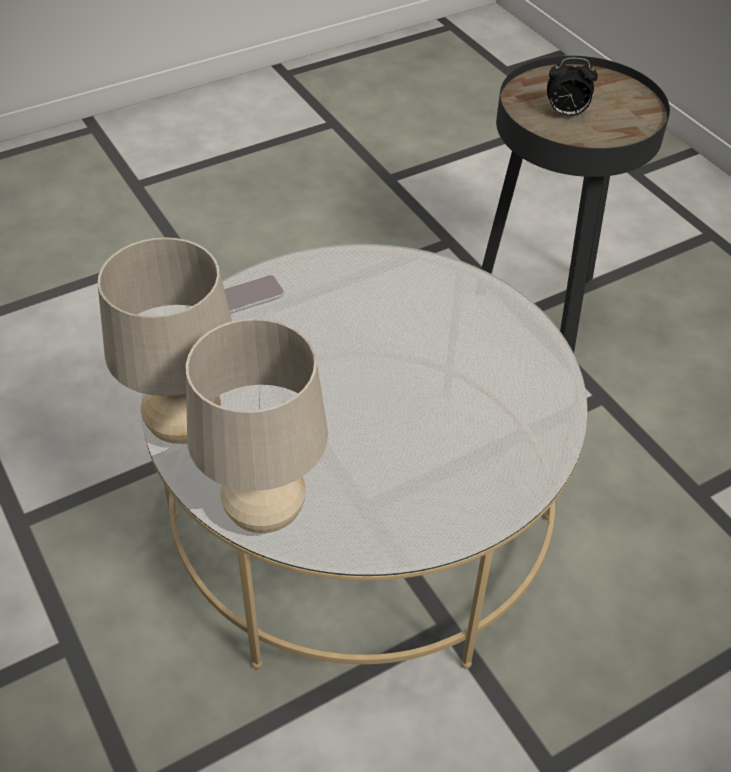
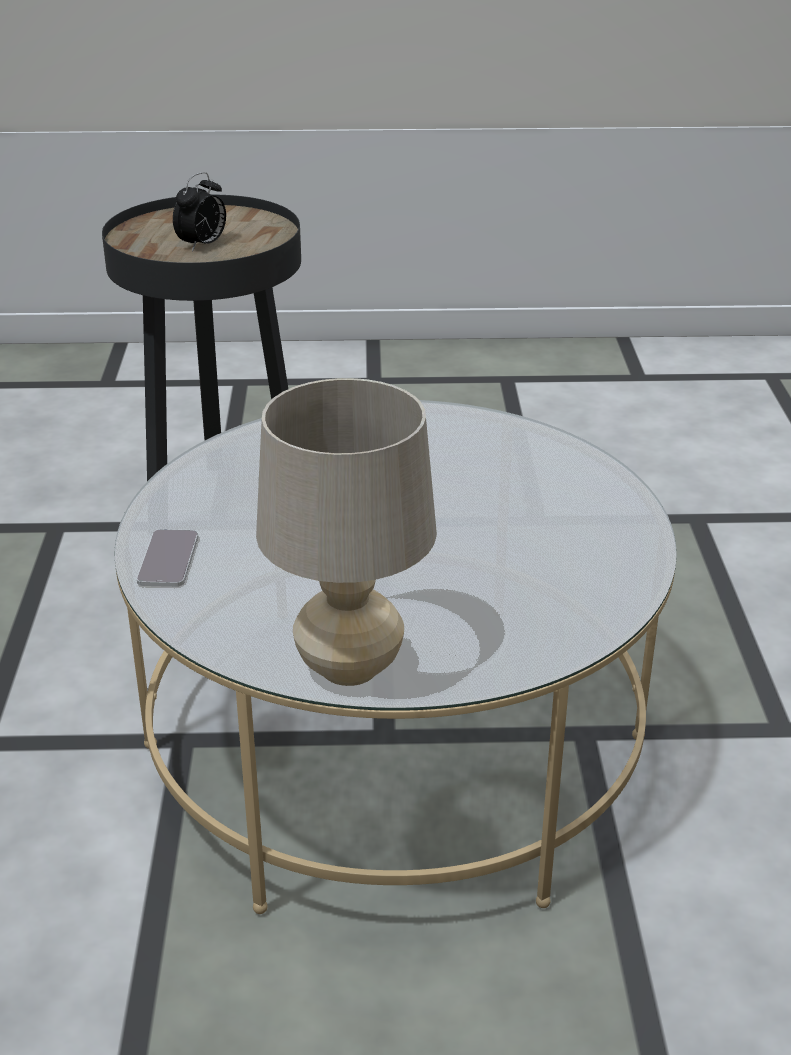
camera: 60 degrees left, 15 degrees down
(264, 513) = (531, 644): beige table lamp -> none

